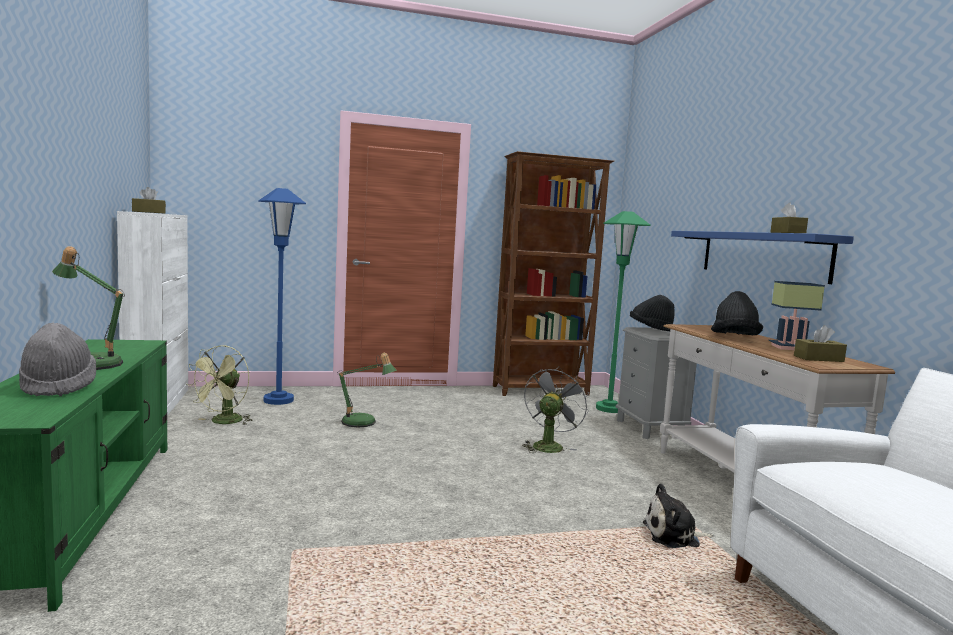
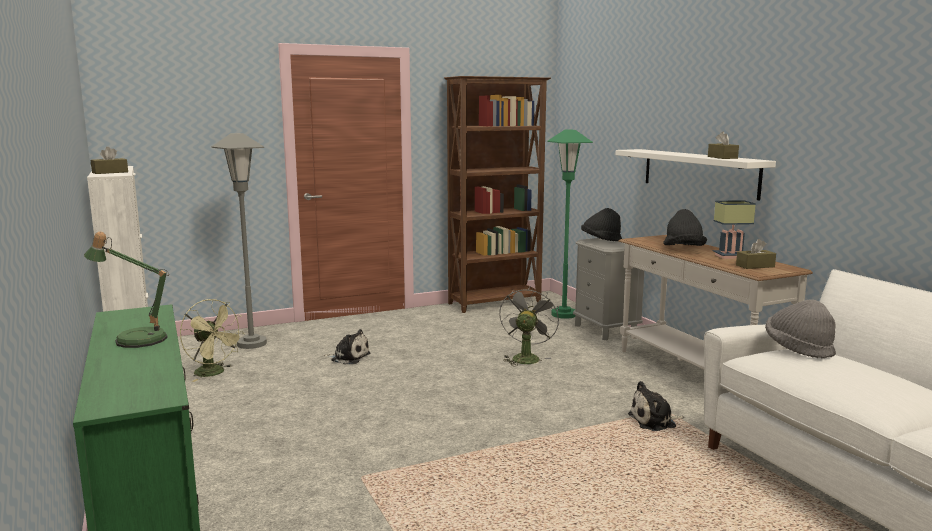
camera: 10 degrees left, 5 degrees up
(58, 386) = (142, 366): grey hat -> grey hat (798, 349)
(223, 422) = (214, 373): green fan -> green fan turned 60 degrees counterclockwise
(278, 400) = (251, 344): blue floor lamp -> grey floor lamp
(363, 423) = (348, 357): table lamp -> plush toy
(762, 255) = (699, 172): blue shelf -> white shelf

